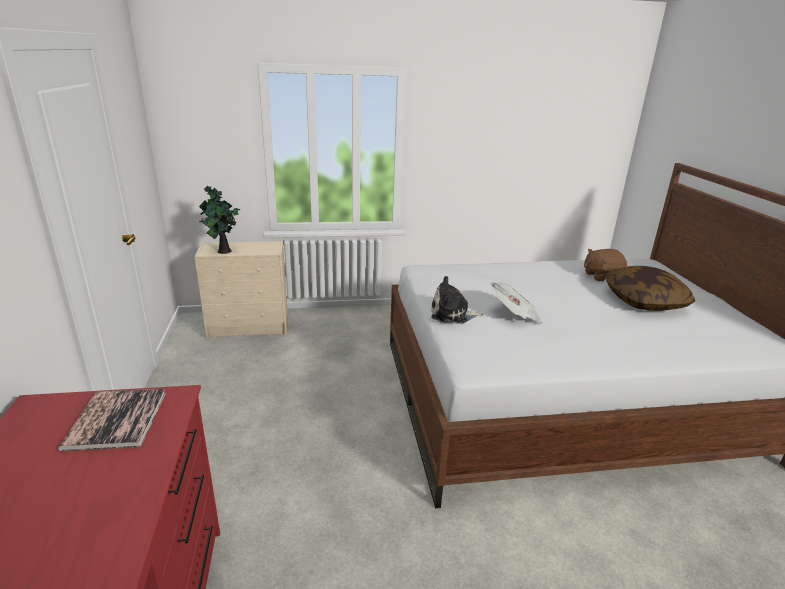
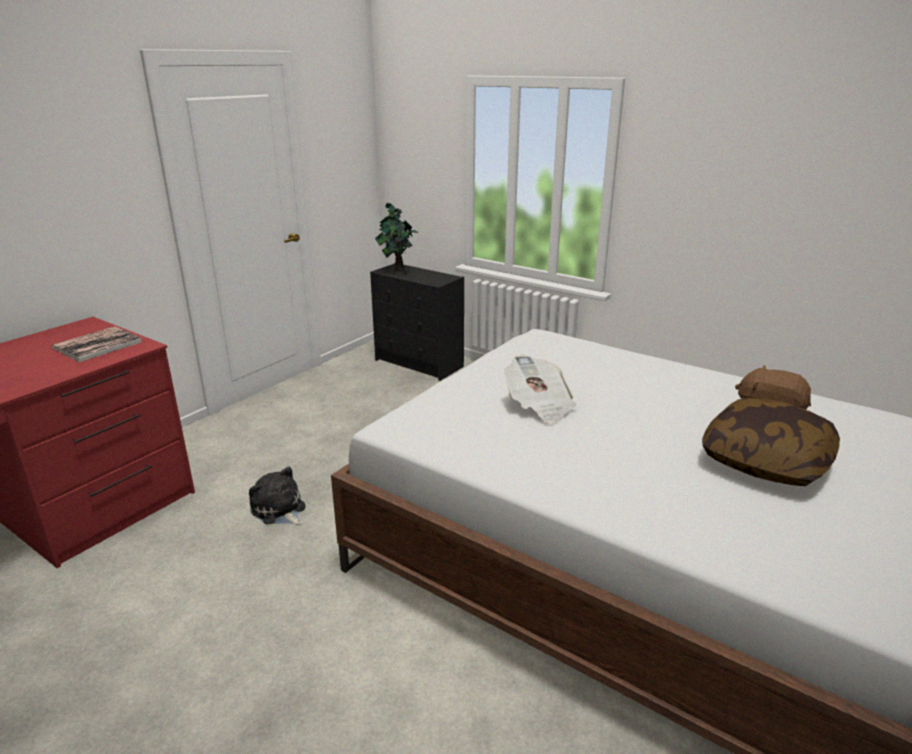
camera: 45 degrees right, 0 degrees up
(250, 328) = (420, 363): beige dresser -> black dresser
(452, 314) = (474, 381): plush toy -> plush toy (279, 510)

